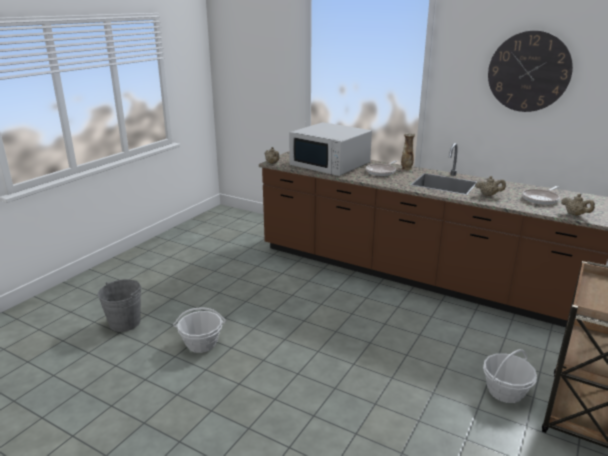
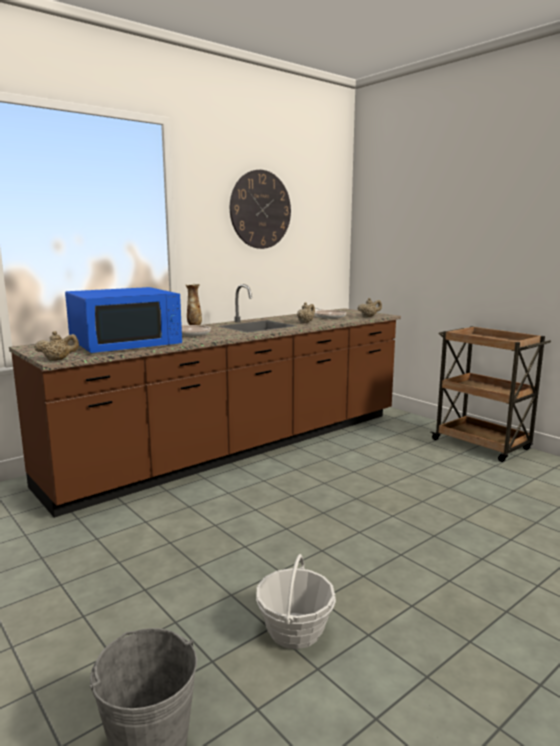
camera: 70 degrees left, 10 degrees down
(330, 165) = (126, 343): white microwave -> blue microwave
(505, 391) = (452, 460): basket -> none

